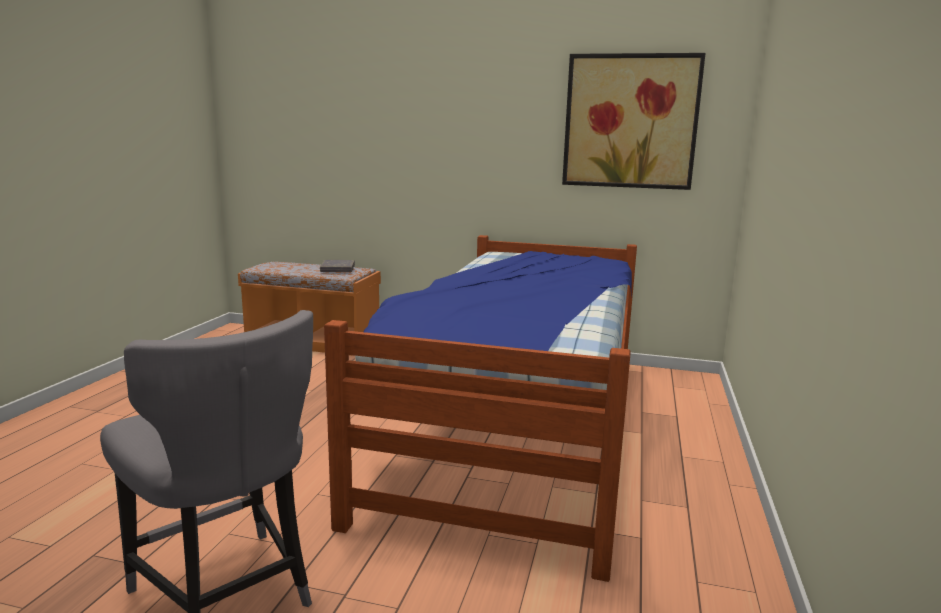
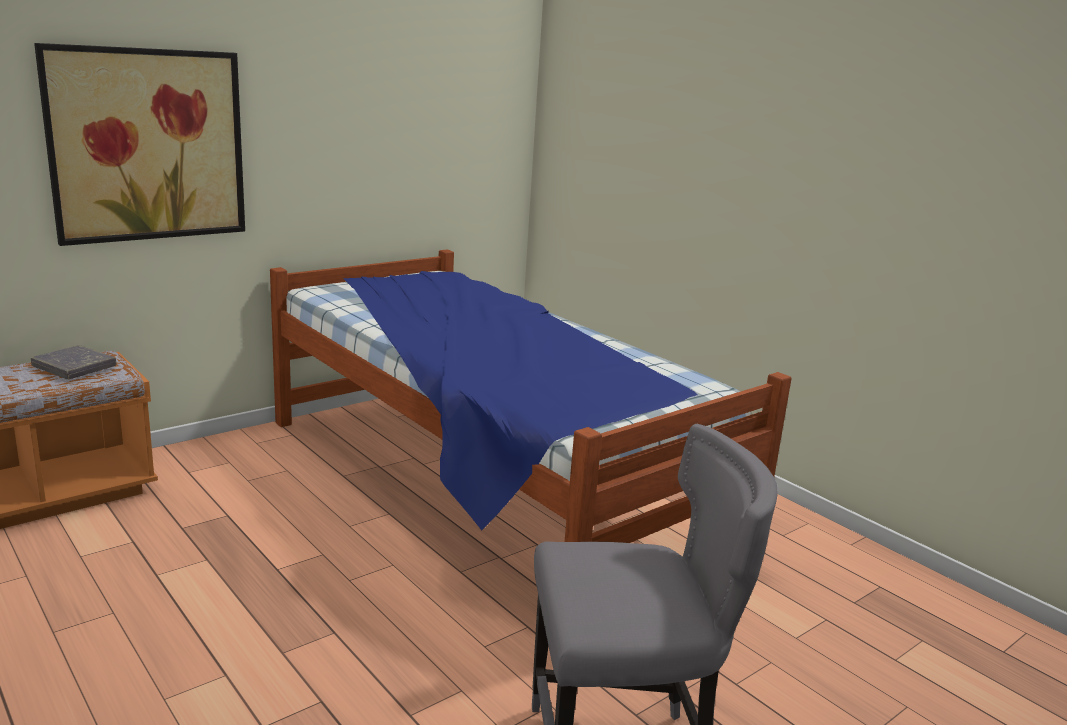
camera: 55 degrees left, 5 degrees up
(630, 122) = (433, 108): picture -> picture (148, 145)

